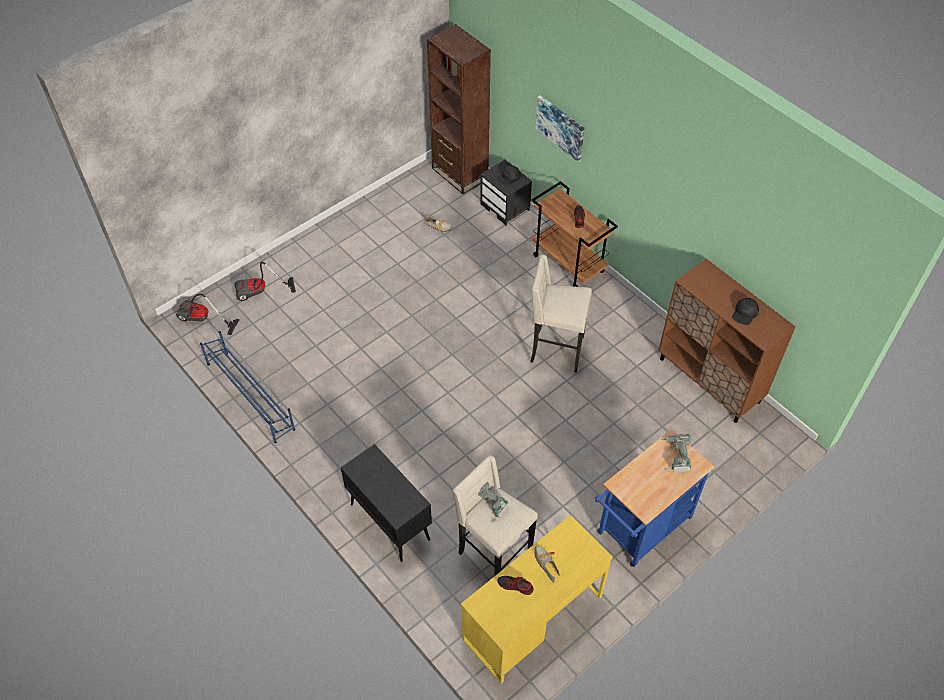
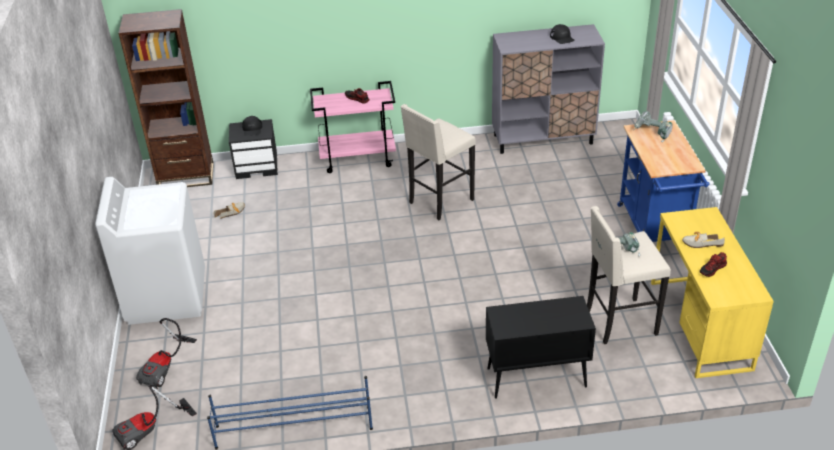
camera: 55 degrees left, 15 degrees down
(326, 247) = (166, 295): none -> white washing machine
(560, 127) = (293, 31): picture -> none
(569, 264) = (358, 158): brown cart -> pink cart
(709, 380) = (543, 139): brown cabinet -> grey cabinet

